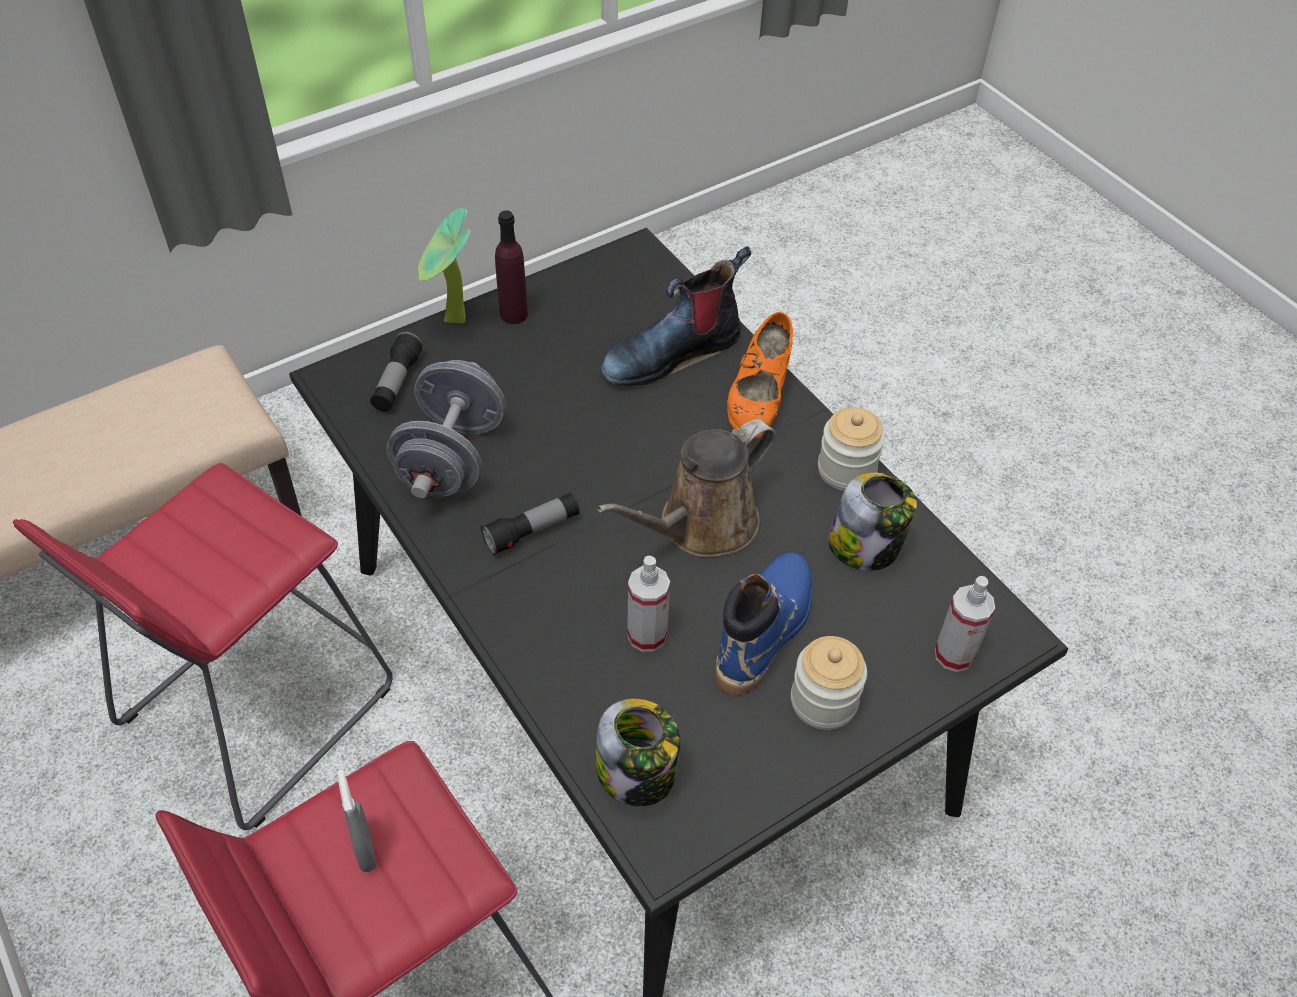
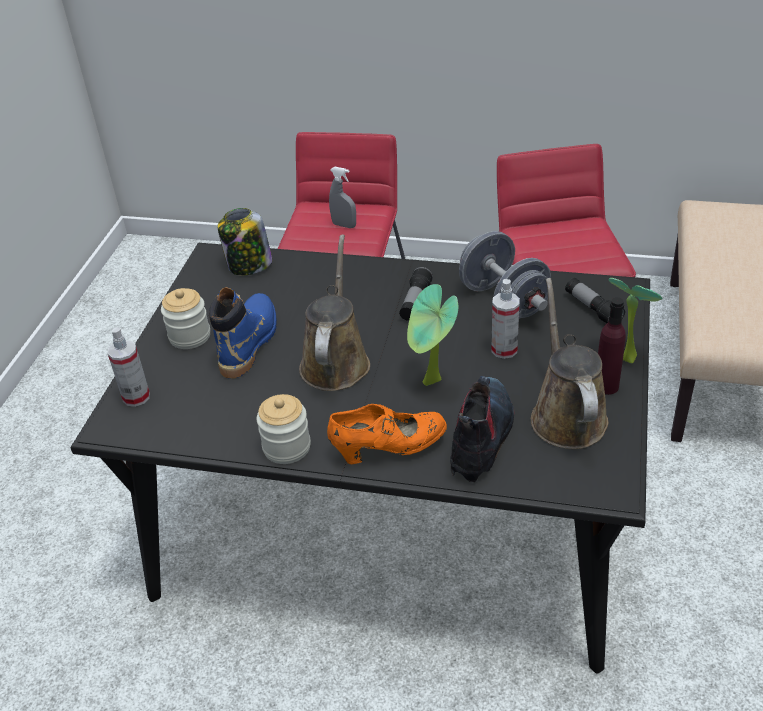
camera: 140 degrees right, 10 degrees down
(582, 318) = (566, 415): none -> brown watering can
(645, 428) = (432, 384): none -> potted plant
(647, 635) = (304, 305): spray bottle -> spray bottle (504, 349)
(758, 400) = (389, 449): orange shoe -> orange shoe turned 105 degrees clockwise
(764, 630) = (249, 342): blue boot -> blue boot turned 150 degrees counterclockwise
(865, 546) = (233, 414): jar -> none

